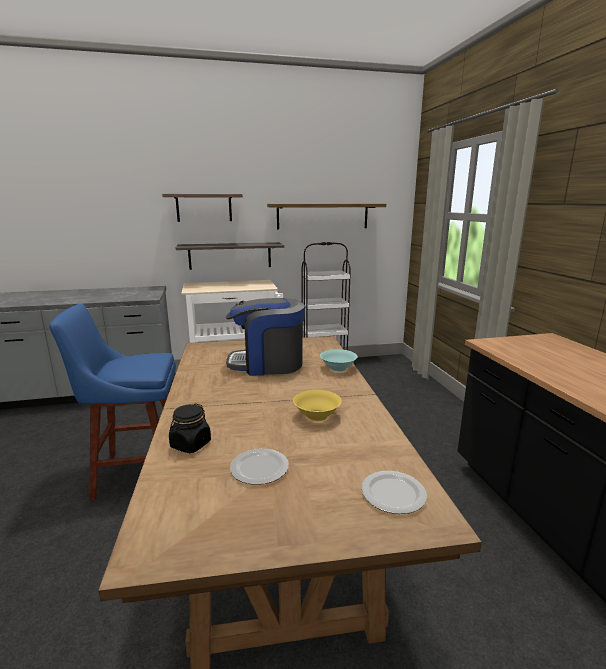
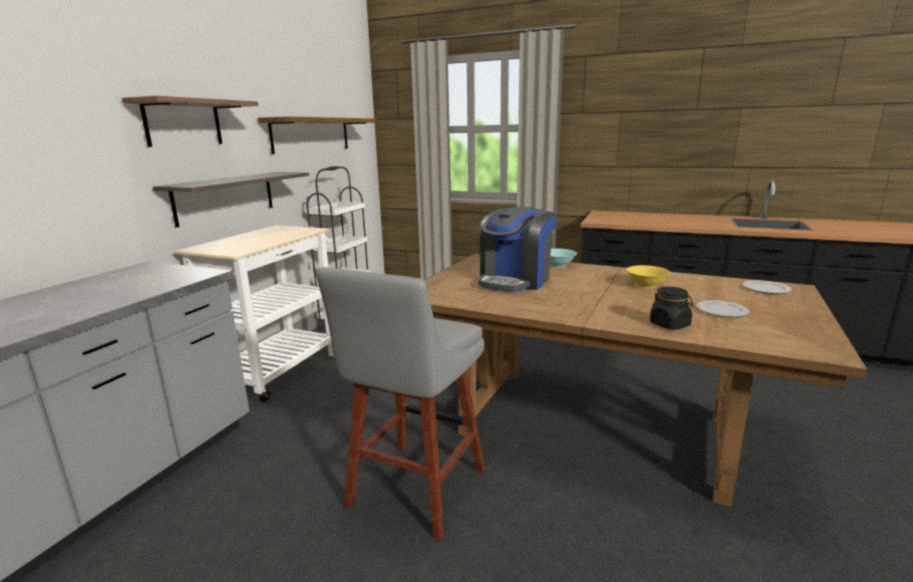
camera: 55 degrees left, 0 degrees up
(137, 472) = (415, 489): blue stool -> grey stool

